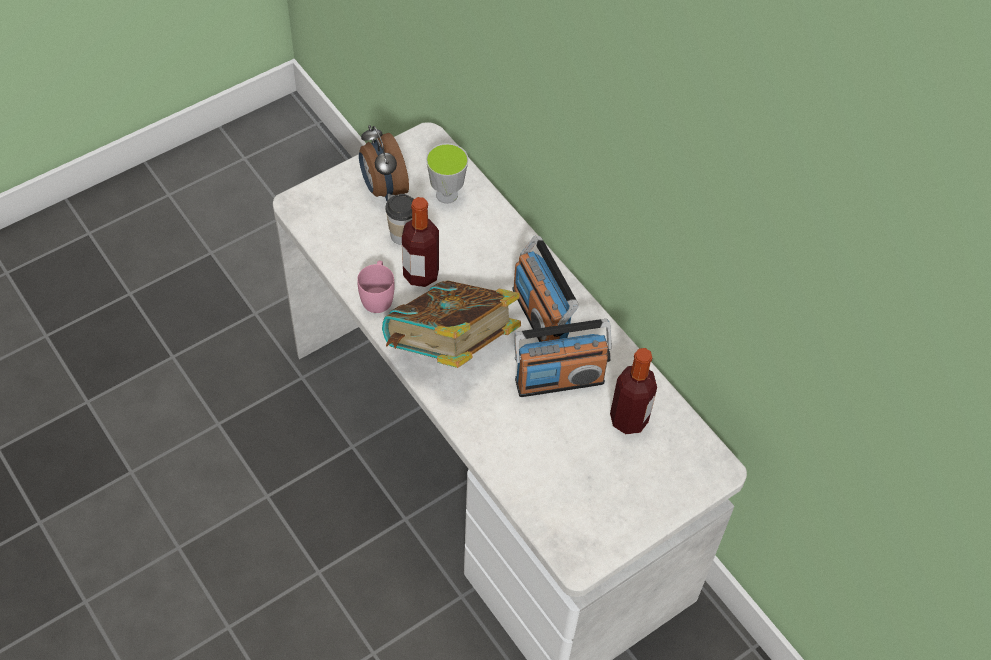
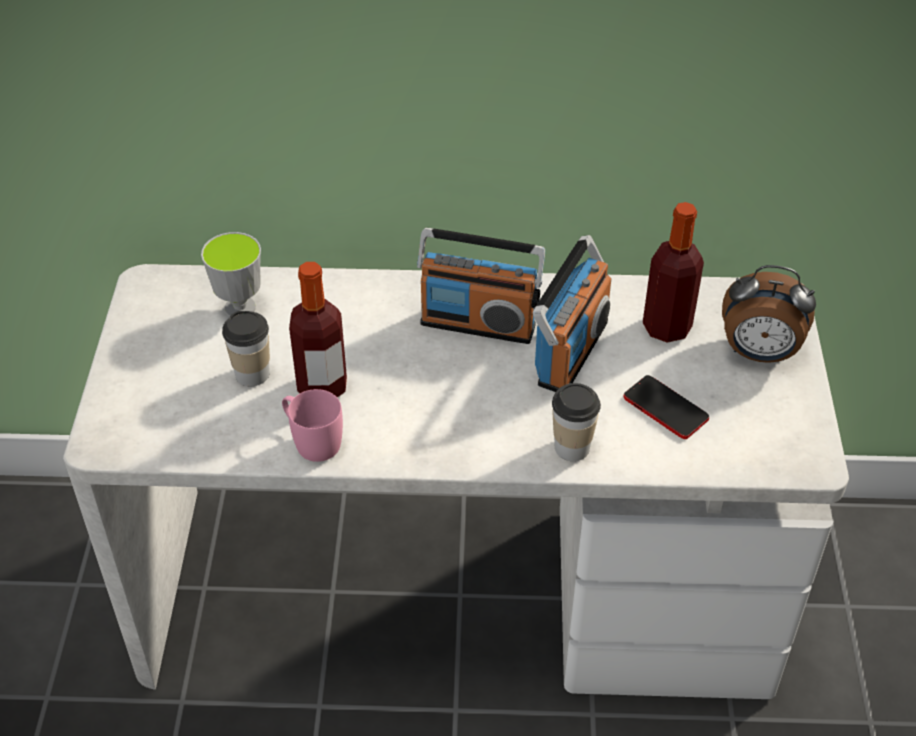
camera: 50 degrees left, 10 degrees down
(383, 188) = (169, 354): alarm clock -> alarm clock (759, 353)
(450, 348) = (447, 417): book -> none
(480, 425) = (572, 447): none -> cup
(555, 457) = (665, 408): none -> phone

